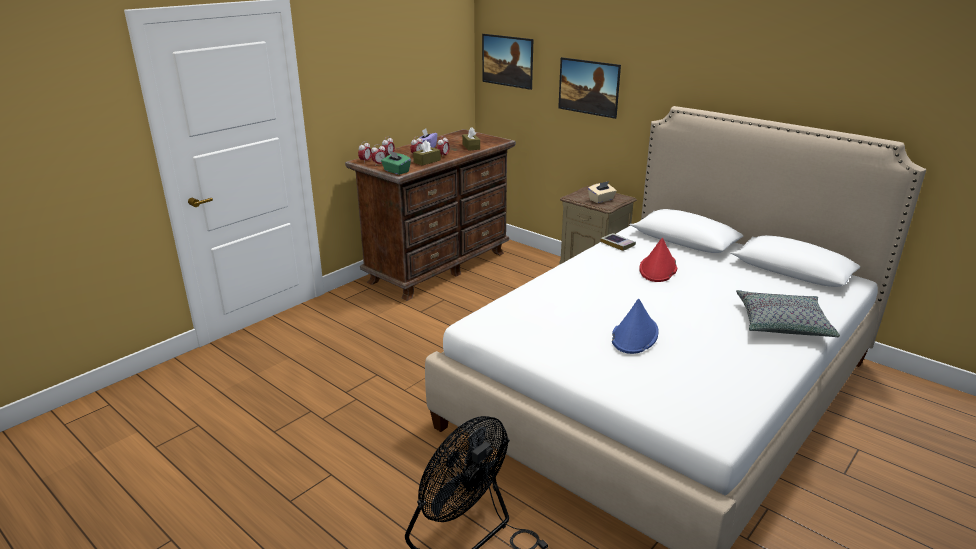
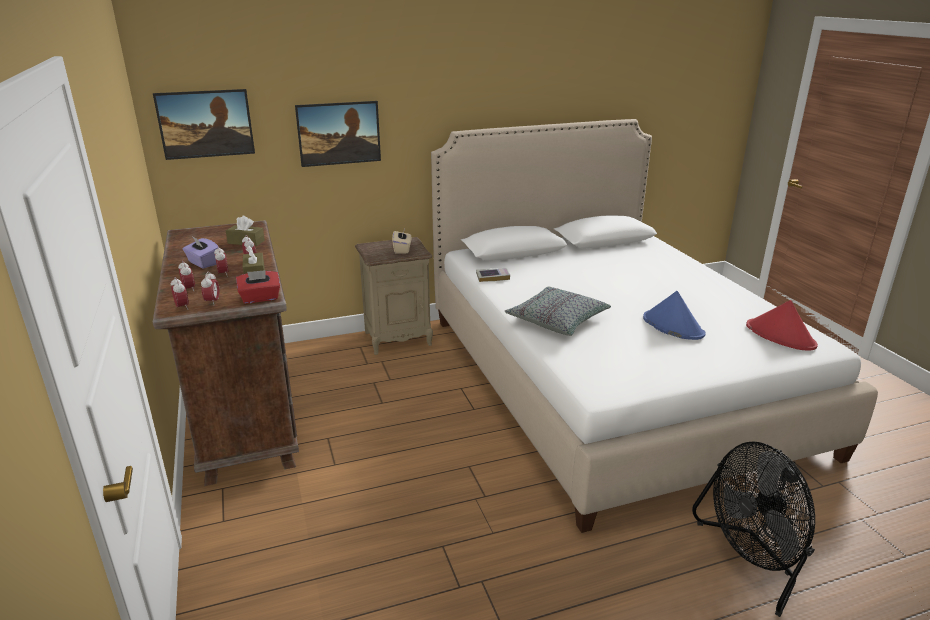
camera: 60 degrees left, 0 degrees up
(396, 171) = (260, 298): green tissue box -> red tissue box
(658, 269) = (560, 279): red hat -> red hat (780, 336)
(782, 324) = (684, 272): grey pillow -> grey pillow (557, 320)

